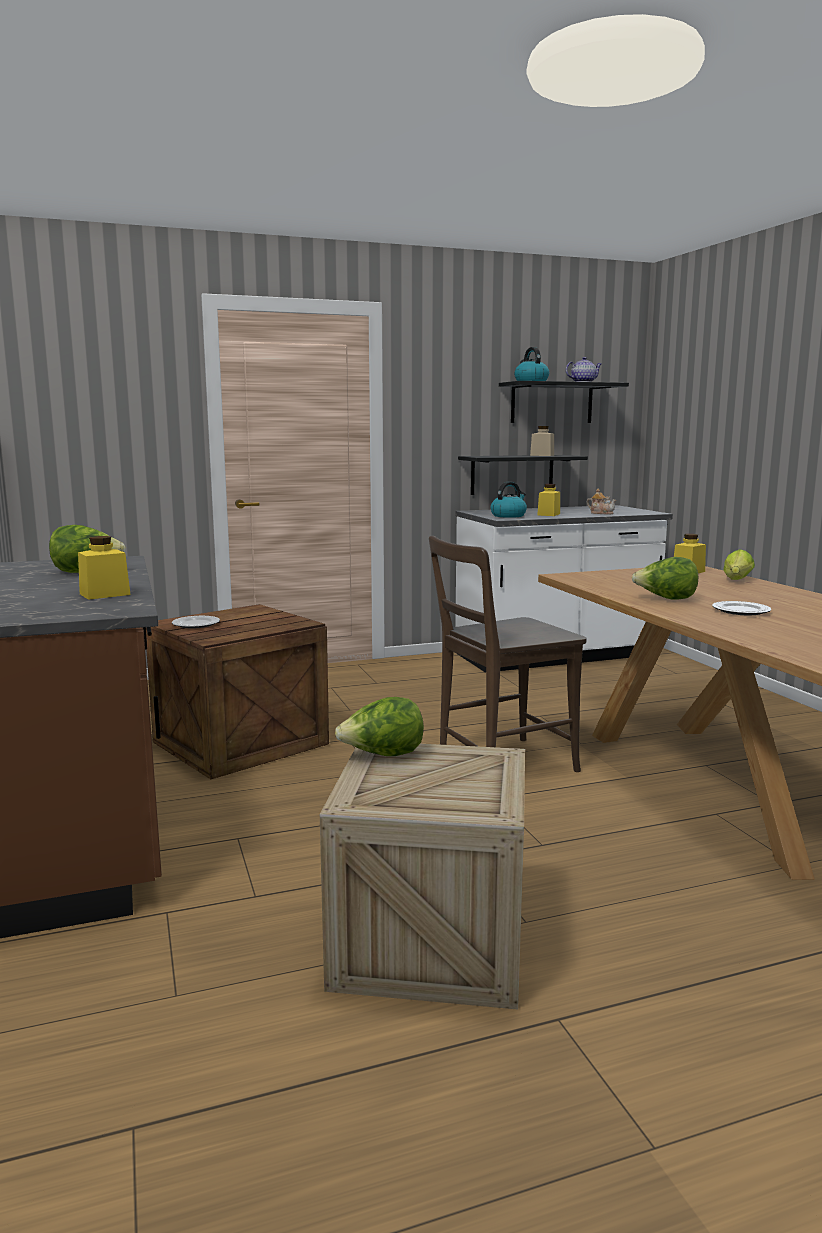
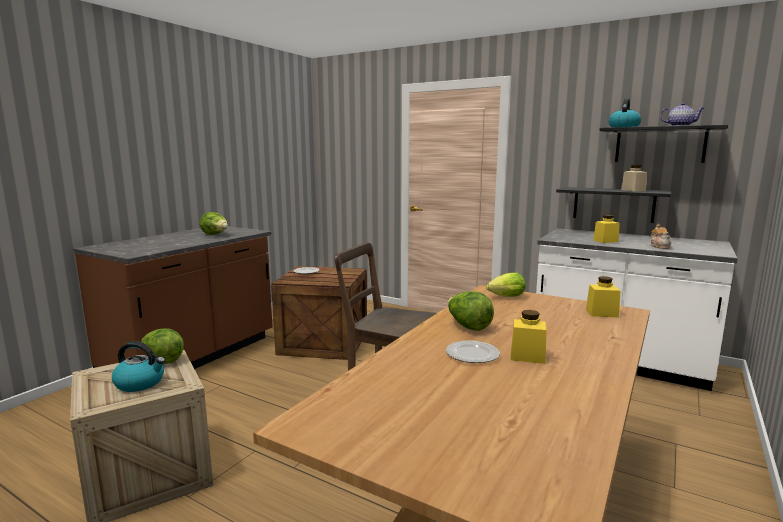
camera: 50 degrees right, 0 degrees up
(105, 594) = (165, 246): yellow jar -> yellow jar (527, 356)
(508, 516) = (568, 237): kettle -> kettle (140, 383)
(736, 580) = (607, 332): lettuce -> lettuce (504, 297)

